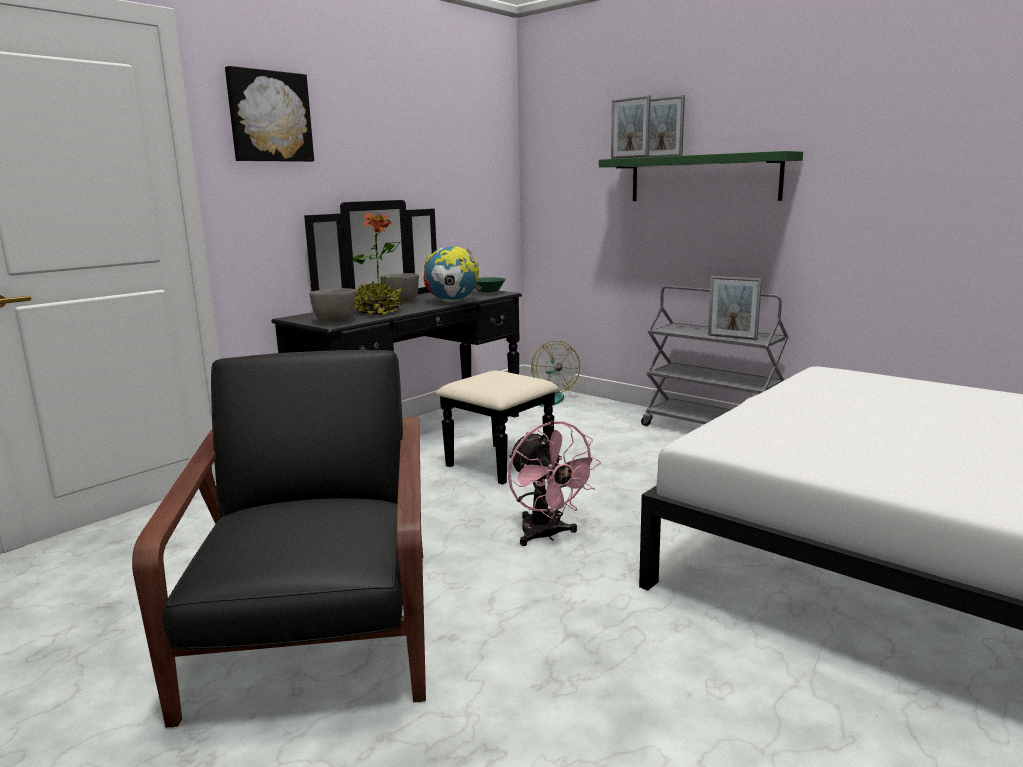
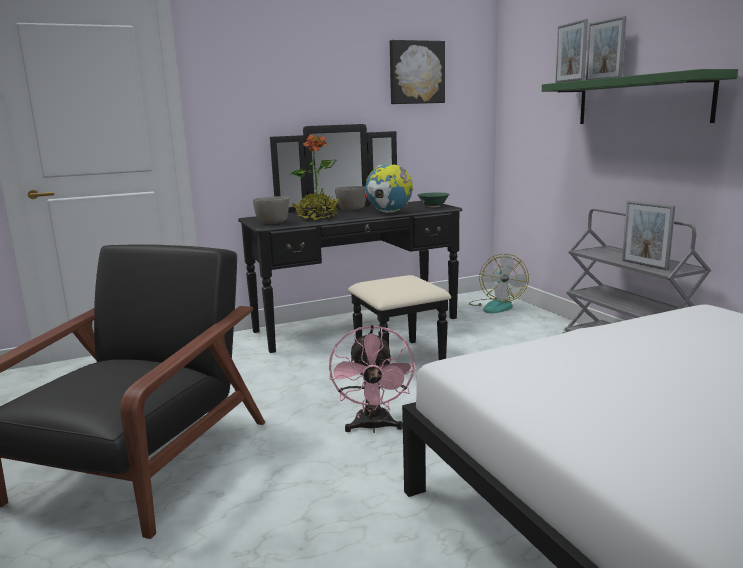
camera: 25 degrees right, 0 degrees up
(269, 117) = (244, 59): picture -> picture (416, 72)

